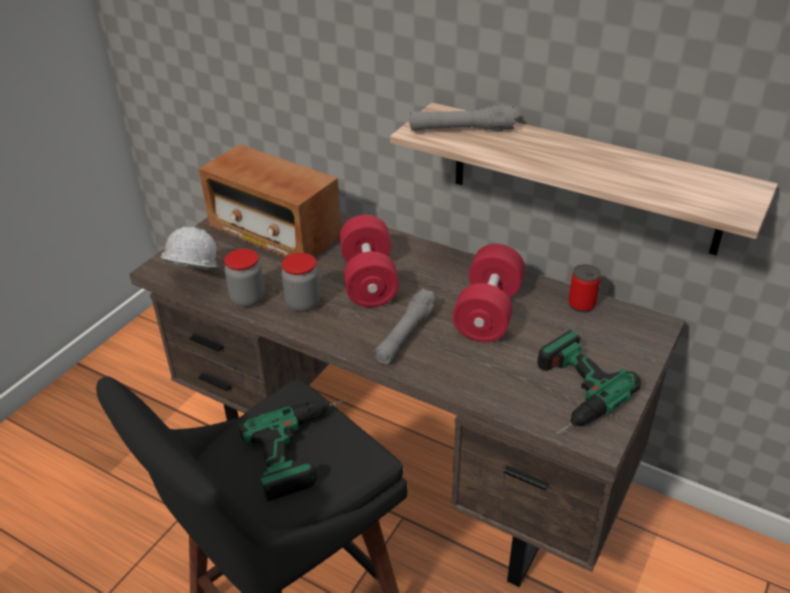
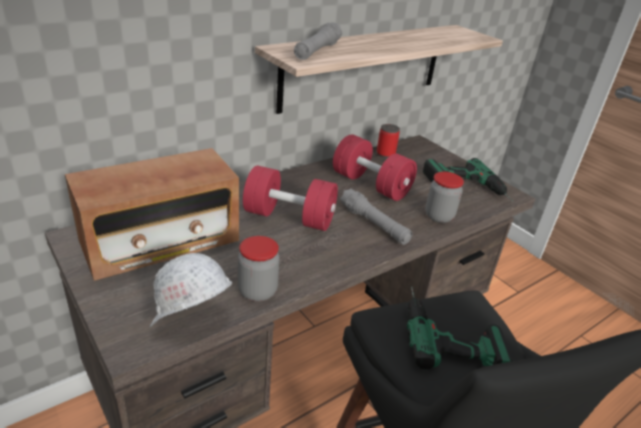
camera: 70 degrees left, 5 degrees down
(303, 303) = (293, 260): jar -> jar (439, 216)

